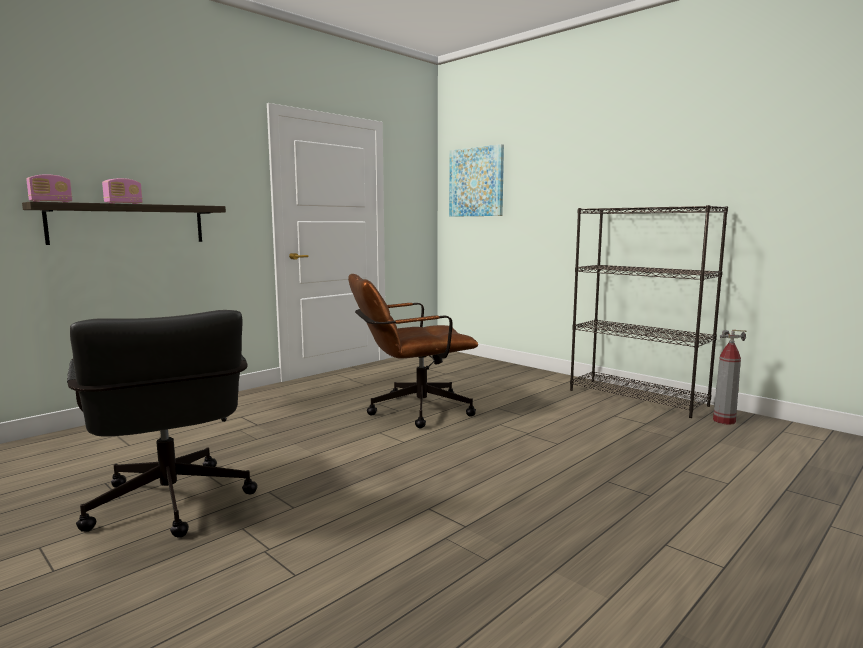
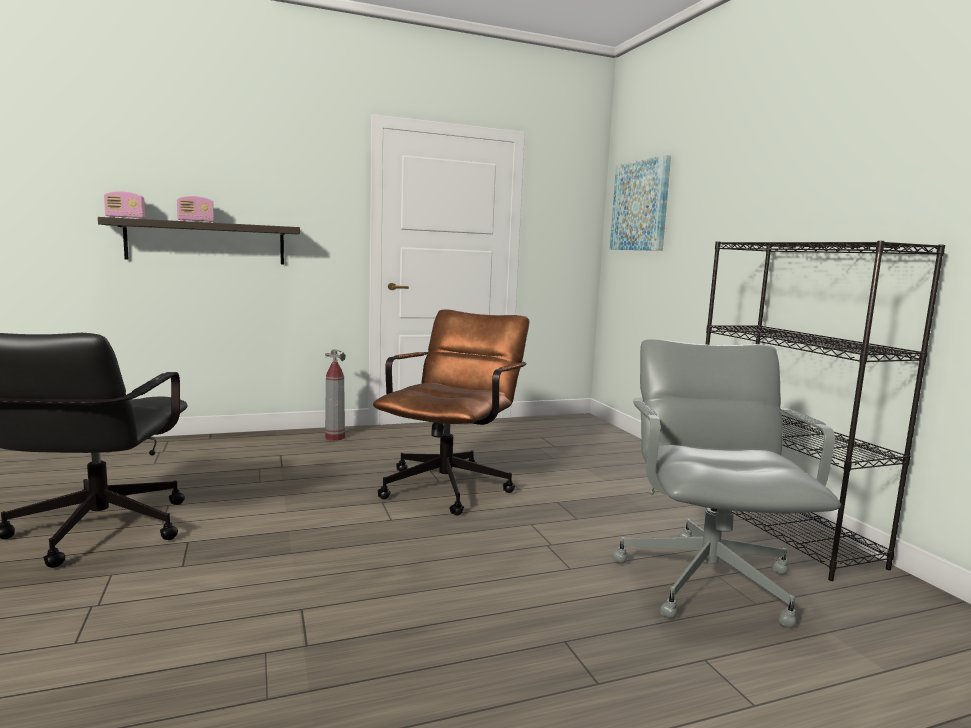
camera: 25 degrees right, 0 degrees up
(411, 411) = (451, 484): brown office chair -> brown office chair turned 105 degrees clockwise
(635, 432) = (707, 580): none -> grey office chair
(723, 421) = (885, 599): fire extinguisher -> fire extinguisher (334, 437)

